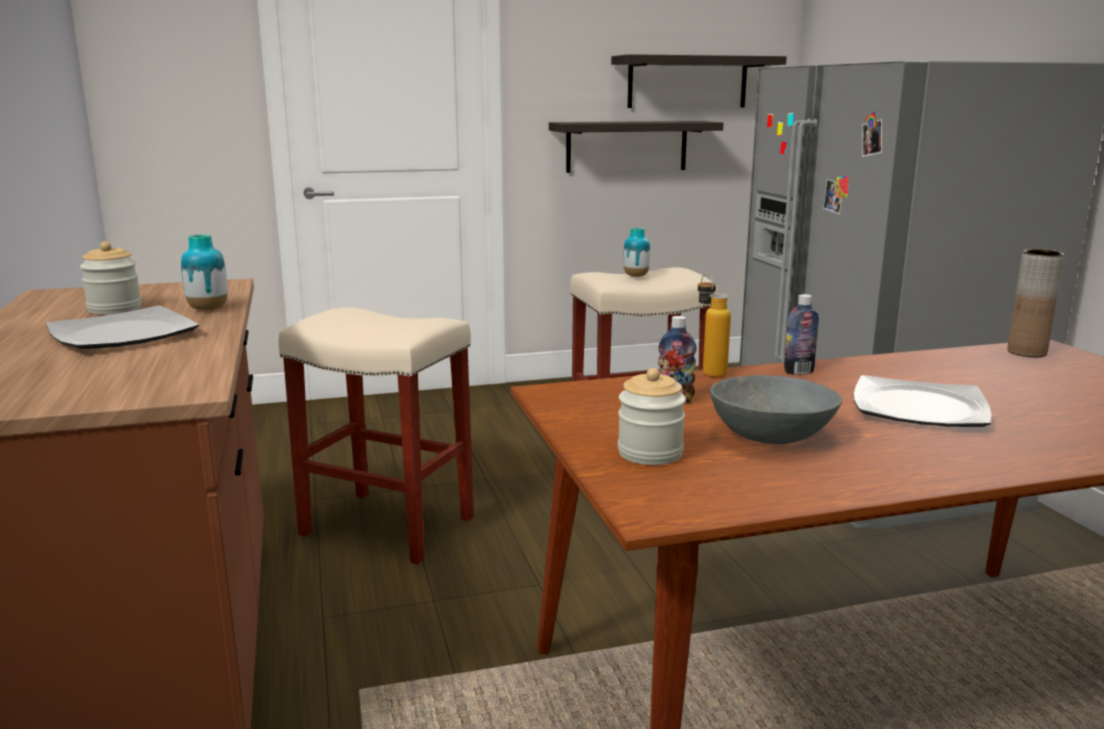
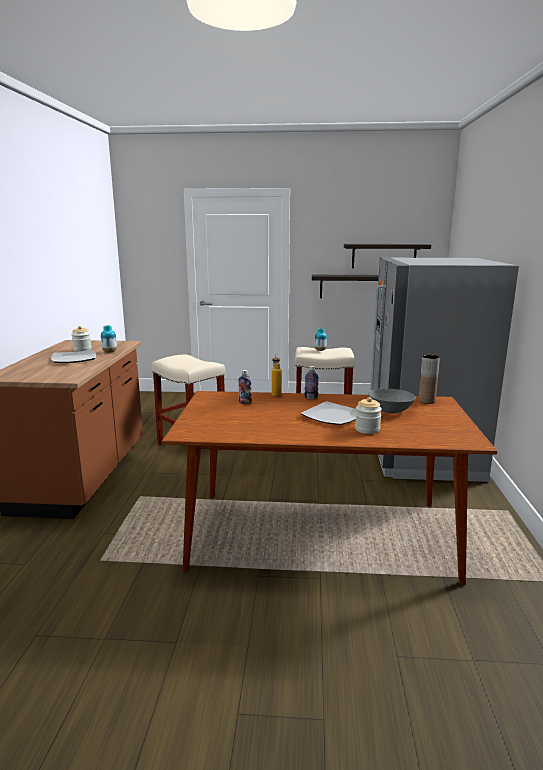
camera: 20 degrees right, 0 degrees up
(650, 453) = (208, 418): jar -> jar (367, 429)
(772, 436) = (259, 418): grey bowl -> grey bowl (390, 410)

